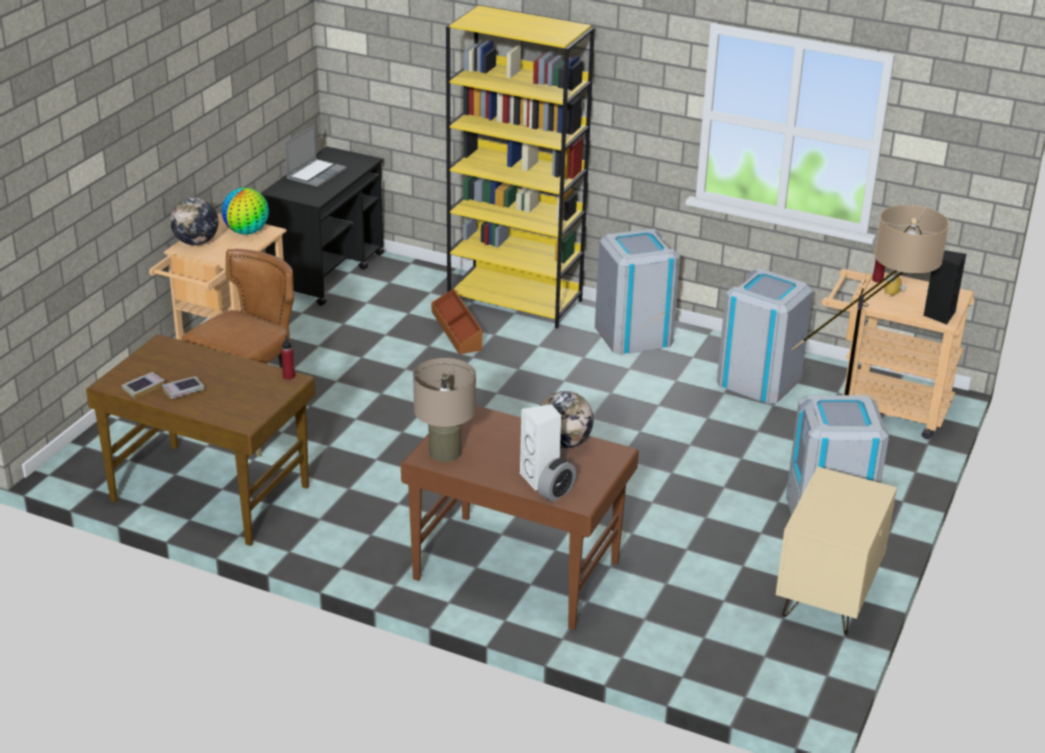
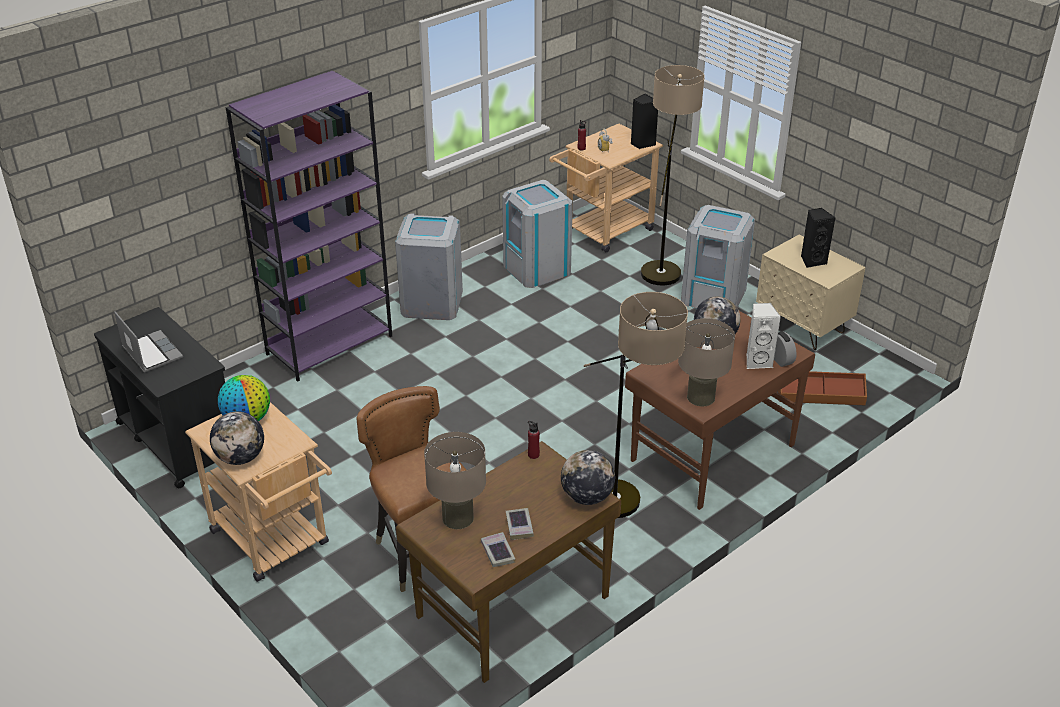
camera: 65 degrees left, 5 degrees up
(180, 359) = (458, 518): none -> beige table lamp
(242, 416) = (587, 497): none -> globe
(379, 531) = (627, 512): none -> floor lamp
(457, 330) = (351, 389): brown storage box -> brown storage box (820, 395)
(515, 301) = (330, 344): yellow bookcase -> purple bookcase
(839, 506) = (812, 261): none -> black speaker

